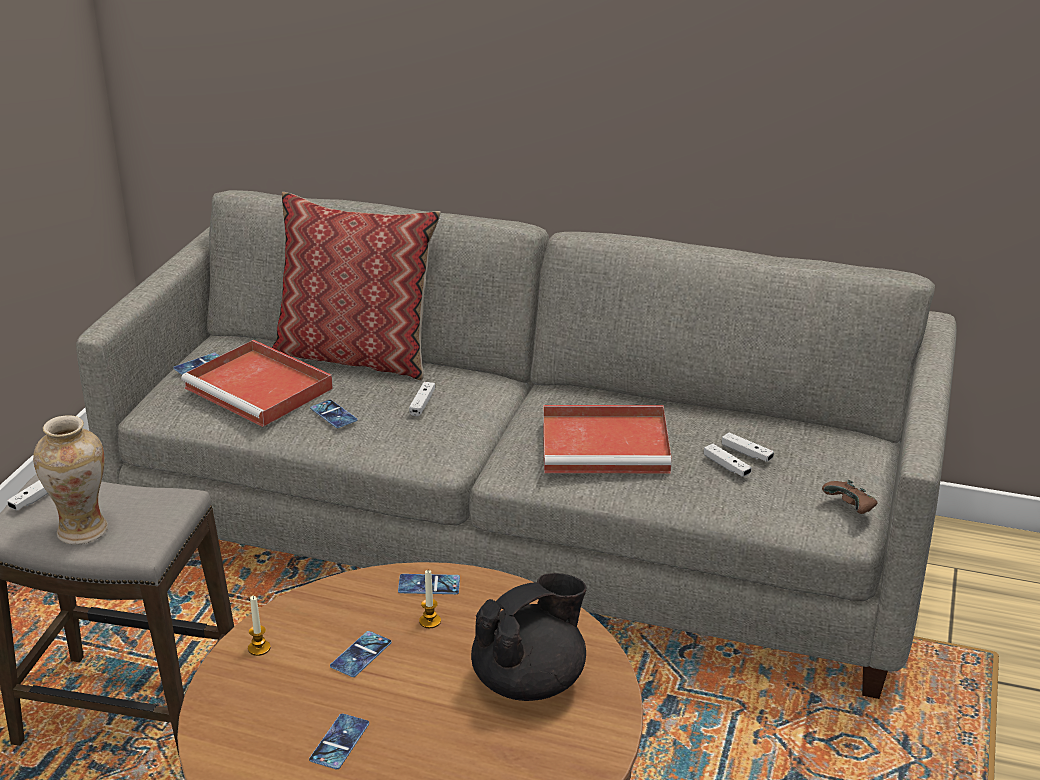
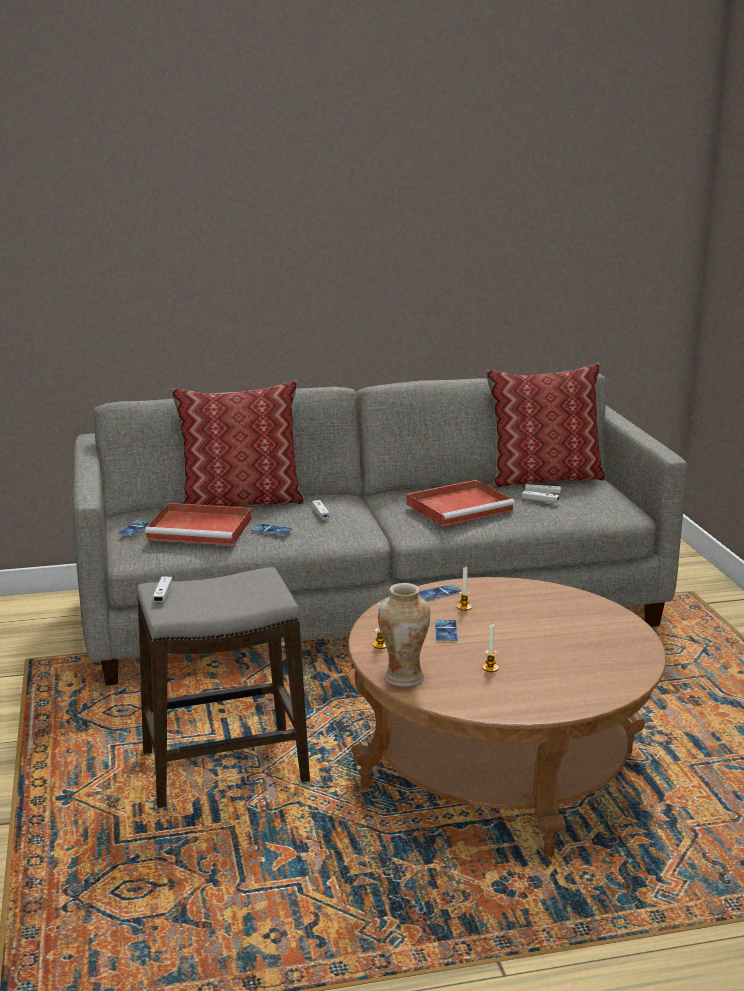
camera: 30 degrees left, 10 degrees down
(82, 530) = (220, 602): vase -> vase (403, 677)
(339, 742) = (490, 668): phone -> candle
(530, 681) = (556, 615): black teapot -> none
(787, 423) = (543, 478): none -> pillow
(850, 508) = (624, 504): brown game controller -> none

